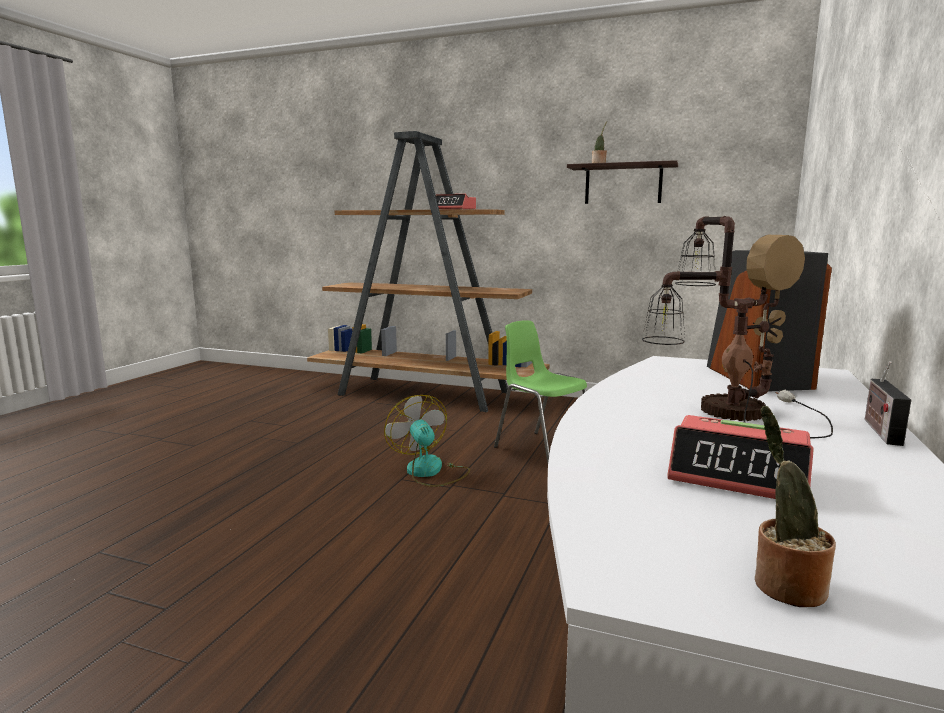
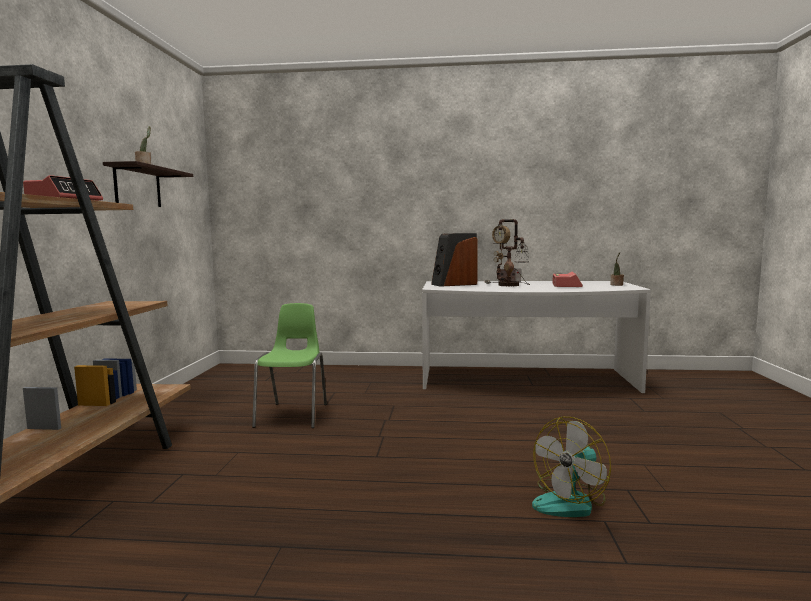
camera: 105 degrees left, 5 degrees down
(430, 472) = (356, 447): fan -> fan (570, 501)
(542, 449) = (293, 415): green chair -> green chair turned 150 degrees clockwise

